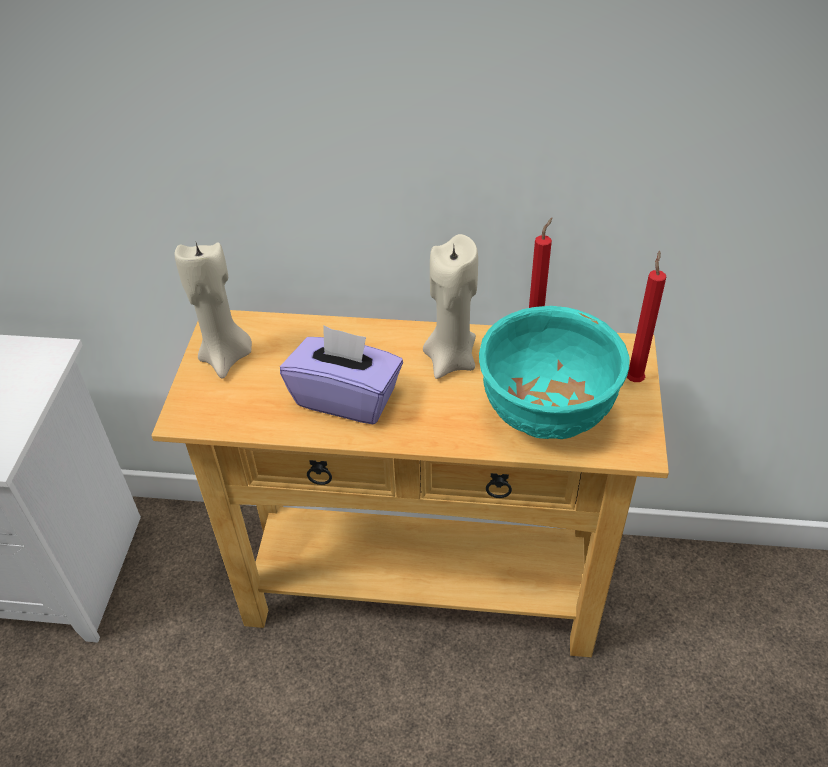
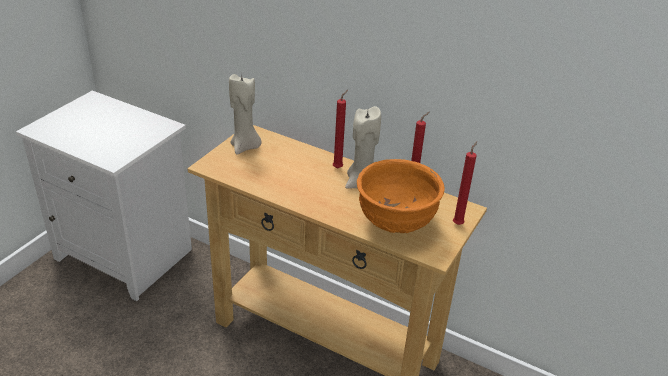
camera: 20 degrees right, 10 degrees down
(346, 397) = (293, 182): purple tissue box -> none
(399, 342) = (338, 167): none -> red candle
(544, 414) = (394, 223): turquoise bowl -> orange bowl

